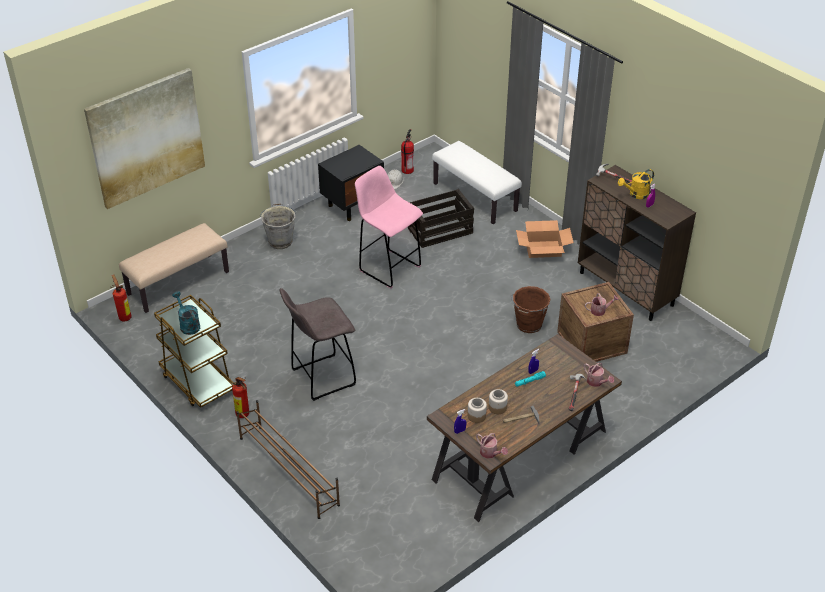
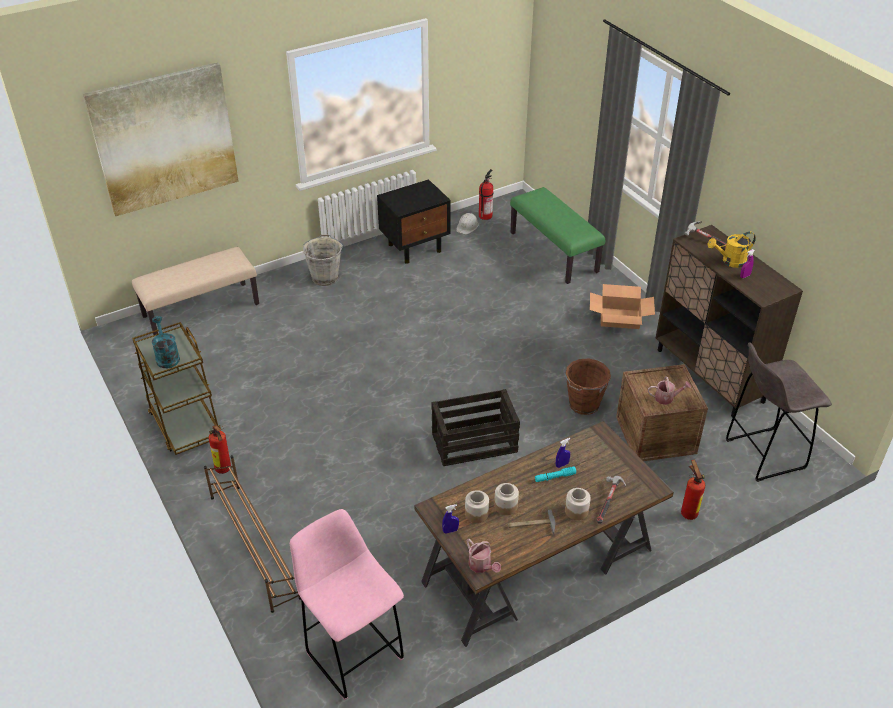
camera: 10 degrees right, 0 degrees up
(124, 317) = (131, 340): fire extinguisher -> fire extinguisher (688, 512)
(321, 378) = (325, 437): grey stool -> grey stool (762, 454)
(388, 268) = (436, 319): pink stool -> pink stool (353, 653)
(439, 231) = (504, 285): crate -> crate (473, 443)
(475, 197) = (554, 252): white bench -> green bench
(552, 404) = (576, 511): none -> jar
(596, 382) = (640, 490): watering can -> none

